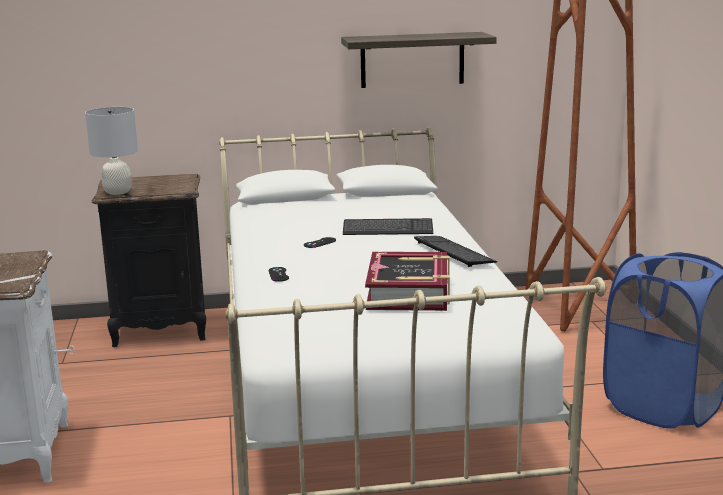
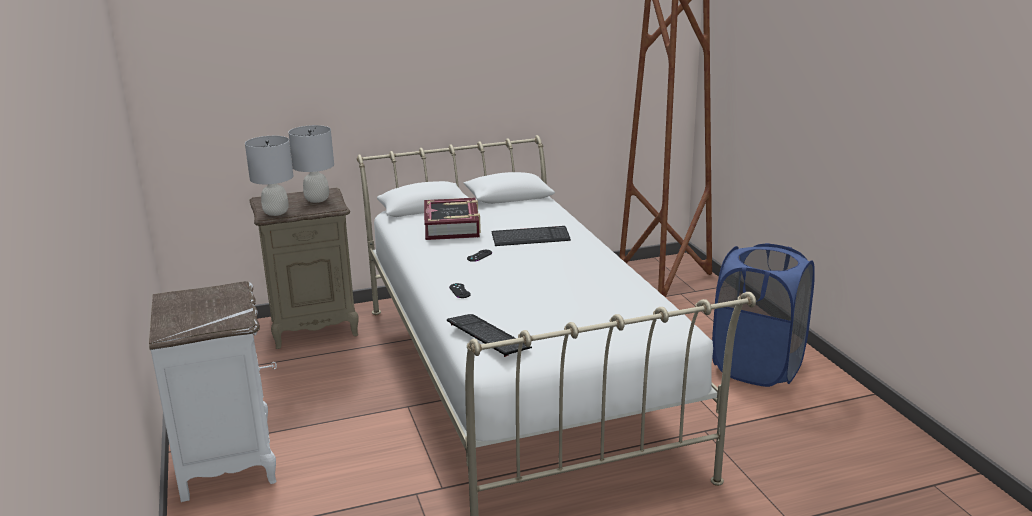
camera: 10 degrees left, 5 degrees up
(161, 329) = (314, 328): black nightstand -> beige nightstand
(167, 183) = (316, 200): none -> grey table lamp
(409, 292) = (577, 302): book -> book (452, 226)
(412, 60) = (521, 77): shelf -> none
(453, 252) = (595, 258): keyboard -> keyboard (488, 336)

